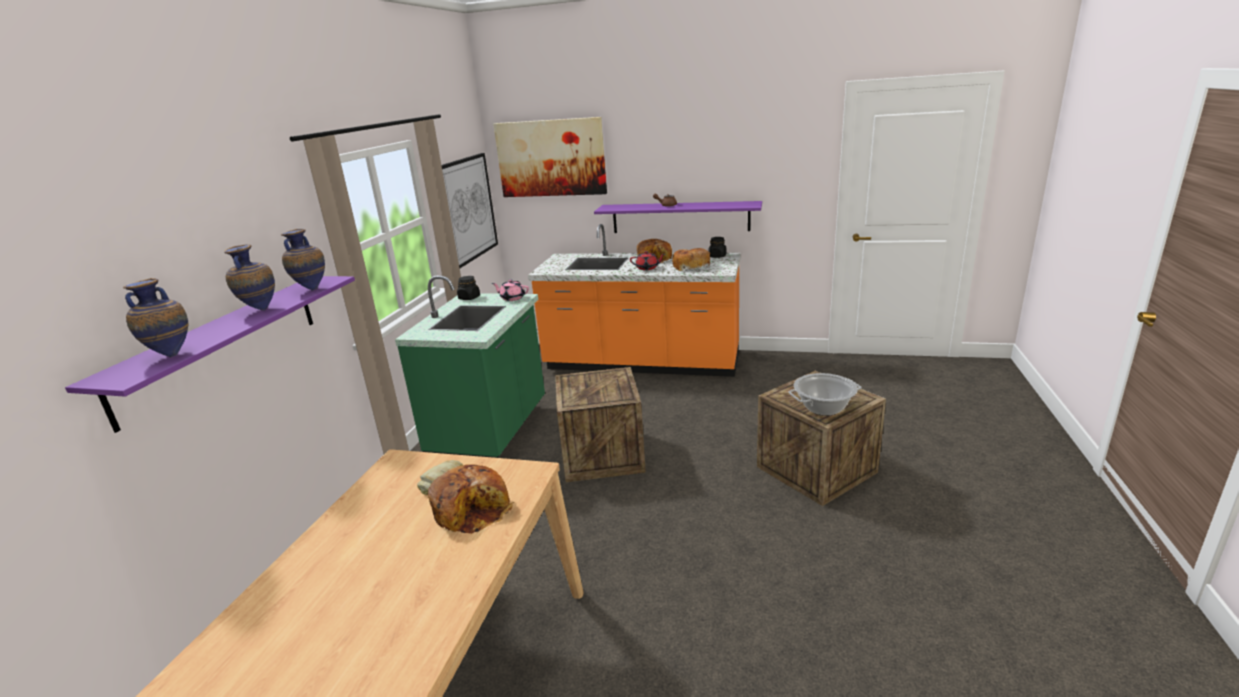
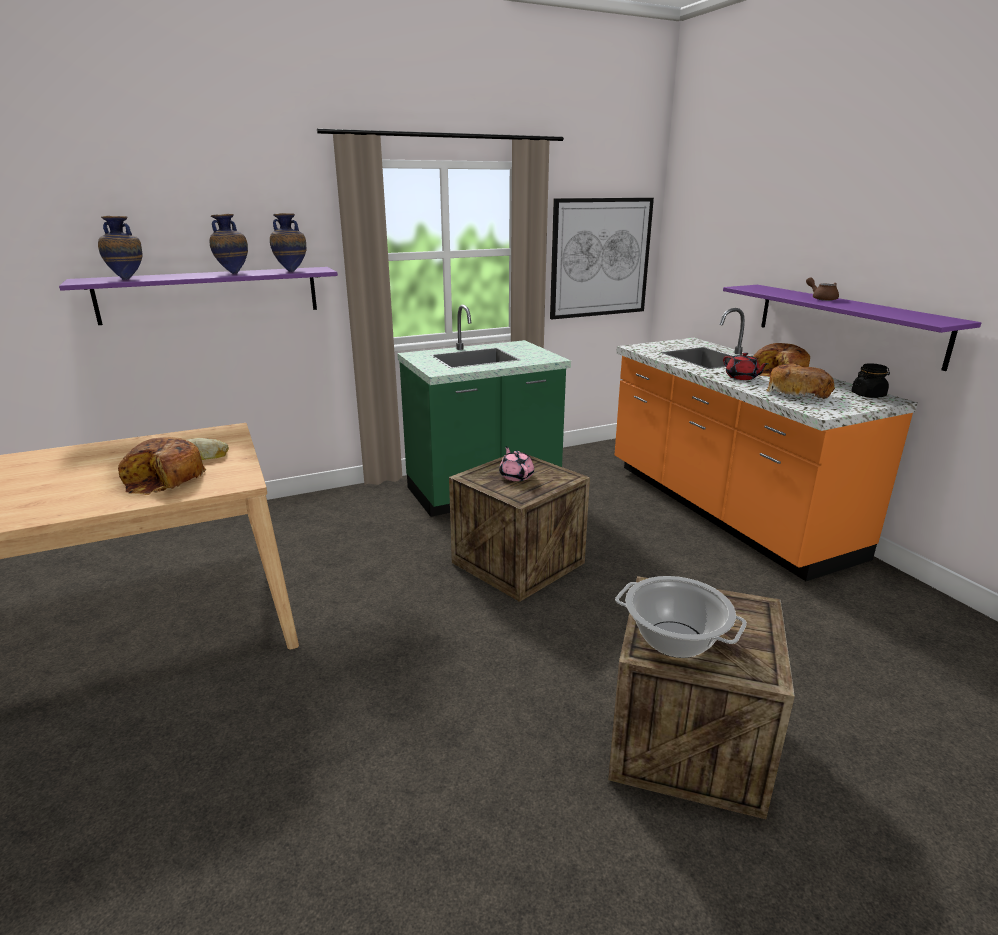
camera: 50 degrees right, 0 degrees up
(469, 298) = (517, 345): black jar -> none
(512, 298) = (543, 356): pink teapot -> pink teapot (516, 476)
(551, 158) = (719, 212): picture -> none

